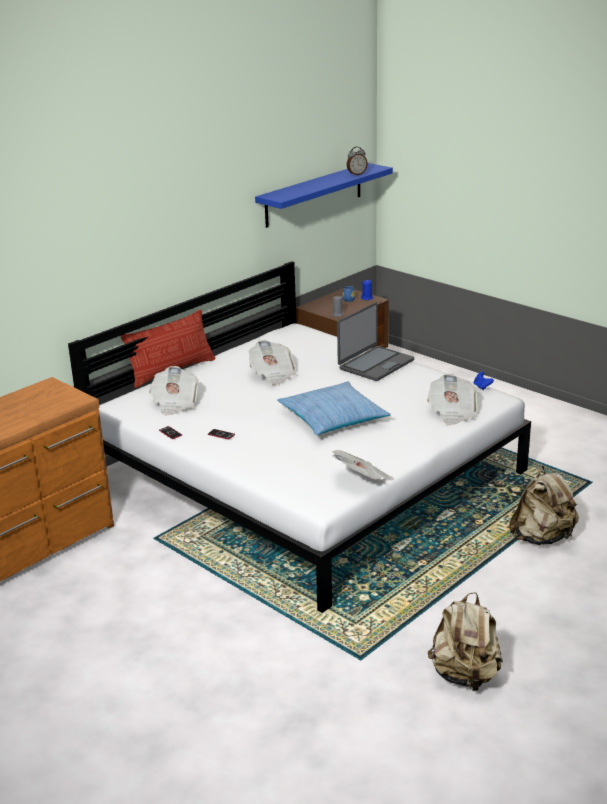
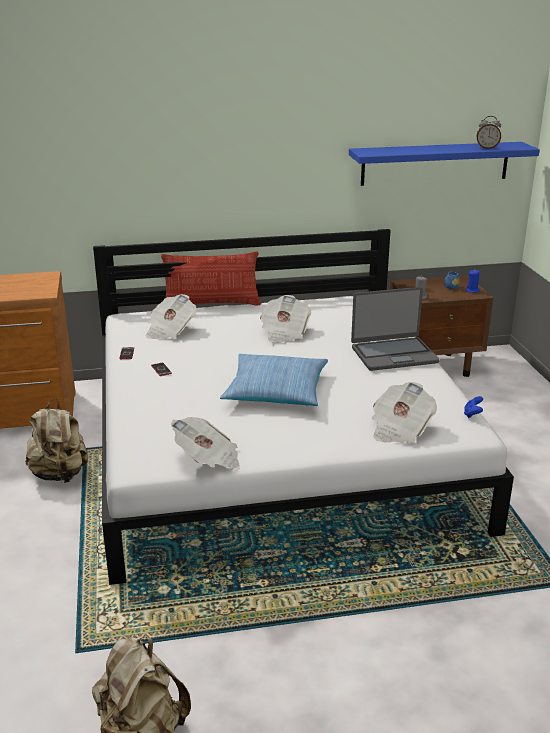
camera: 35 degrees right, 0 degrees up
(542, 538) = (425, 620): beige backpack -> beige backpack (60, 474)

